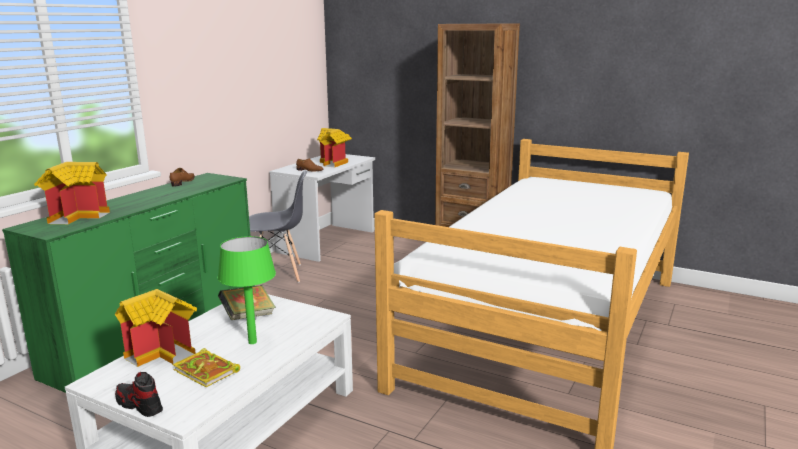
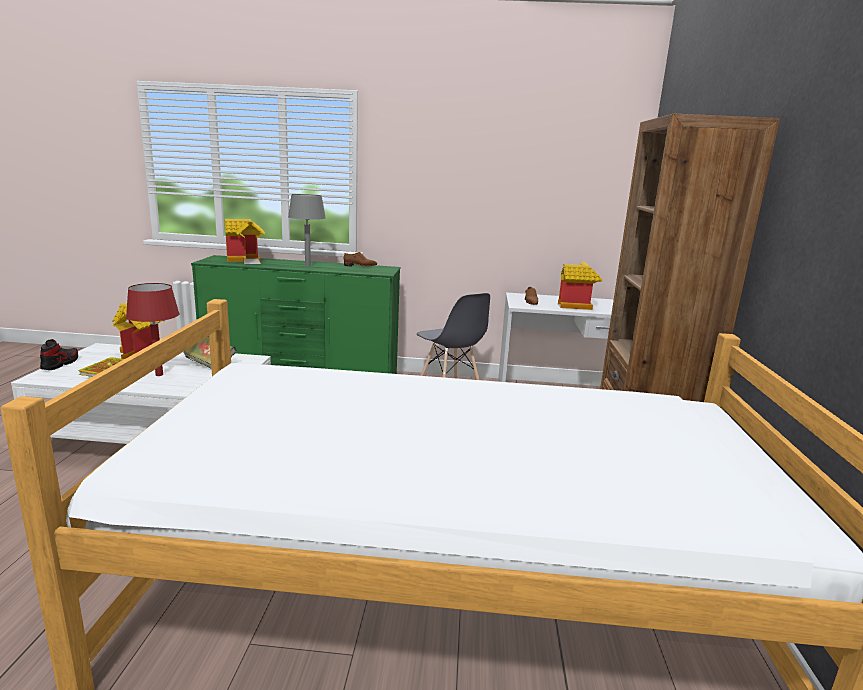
camera: 65 degrees right, 0 degrees up
(155, 197) = (308, 266): none -> grey table lamp
(252, 342) = (159, 374): green table lamp -> red table lamp

